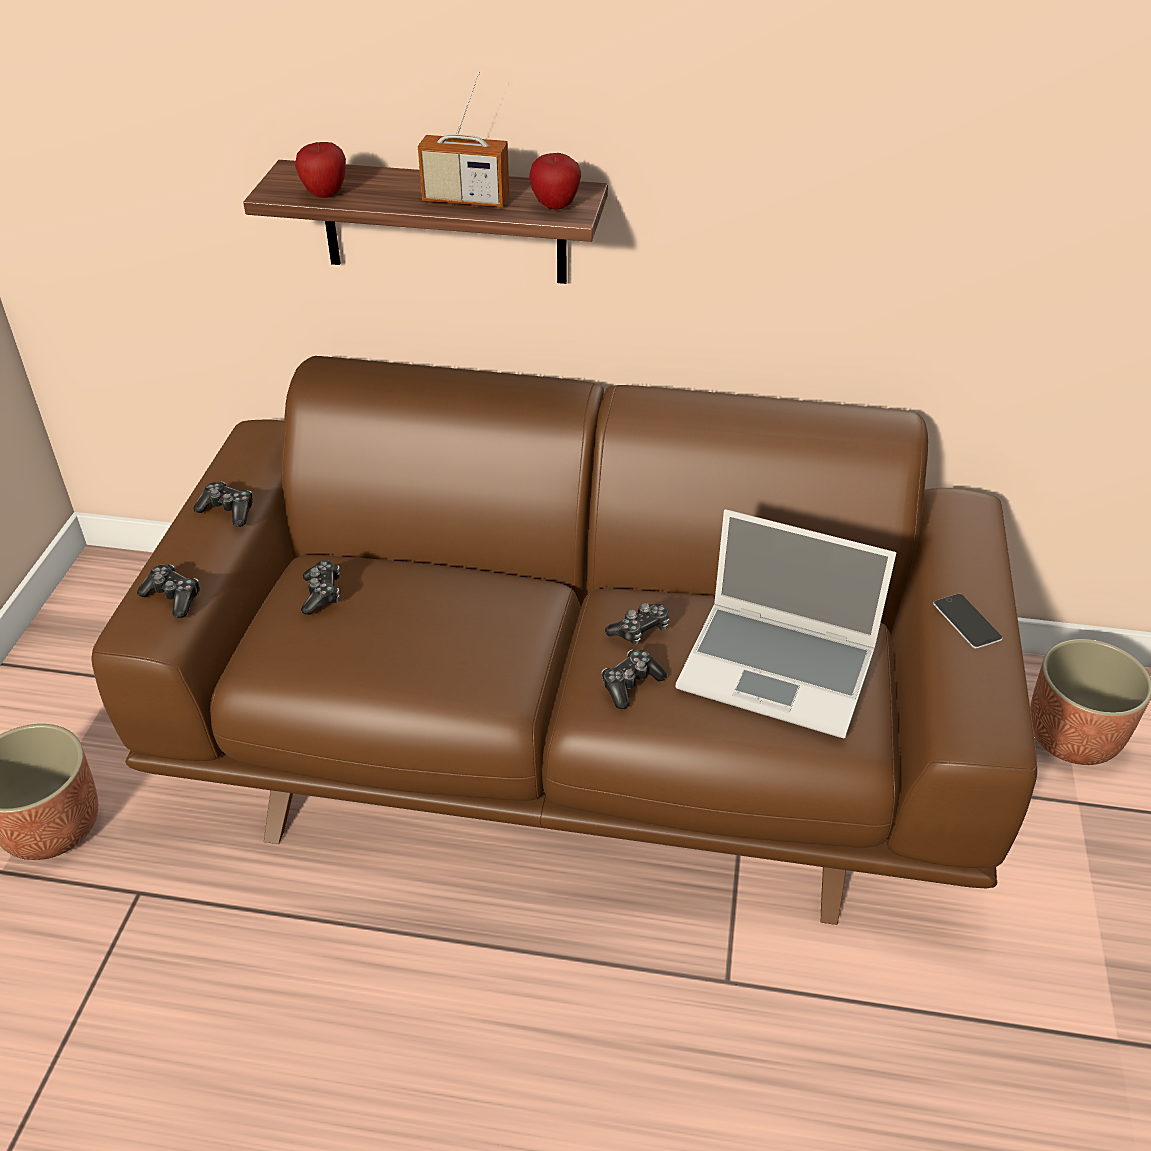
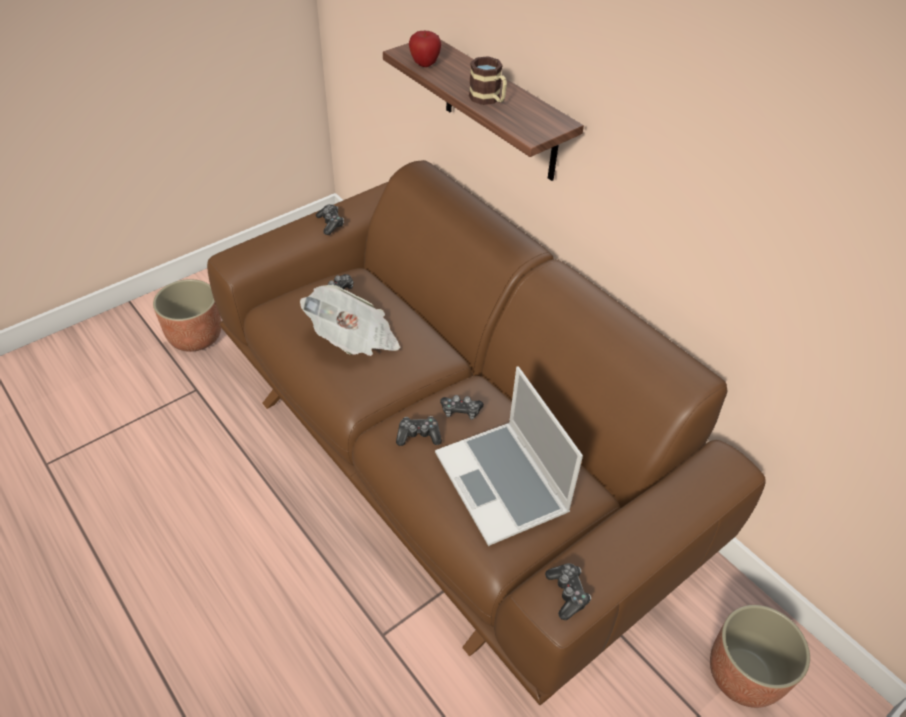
camera: 40 degrees right, 5 degrees up
(173, 597) = (261, 252): game controller -> game controller (567, 593)
(417, 634) = (354, 340): none -> newspaper
(466, 200) = (488, 100): radio -> mug
(555, 206) = (530, 125): apple -> none
(967, 621) = (632, 534): phone -> none

